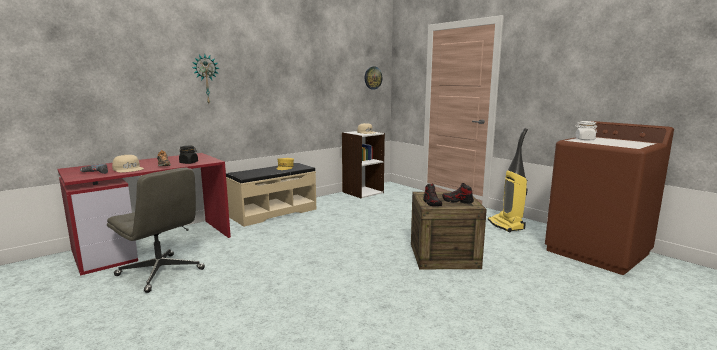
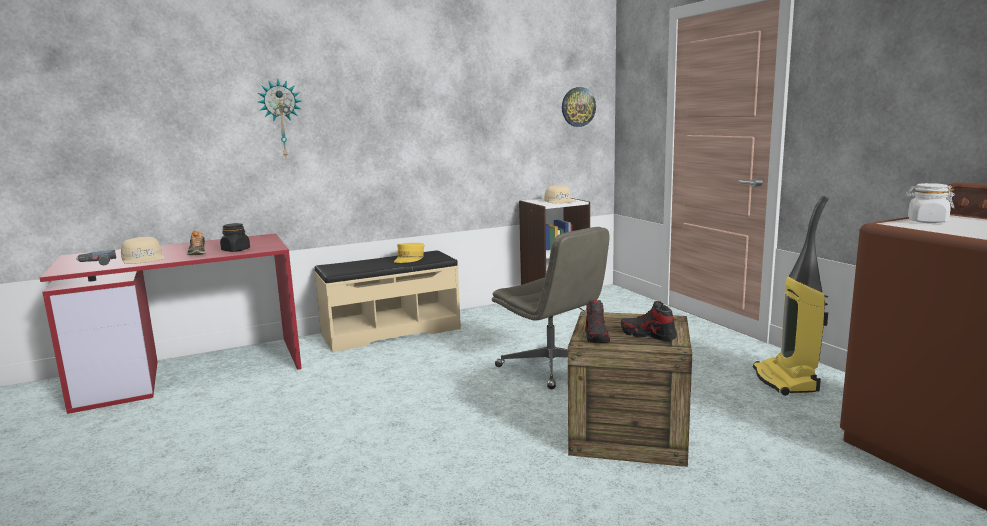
camera: 15 degrees right, 0 degrees up
(161, 272) = (169, 420): grey office chair -> grey office chair (552, 367)

